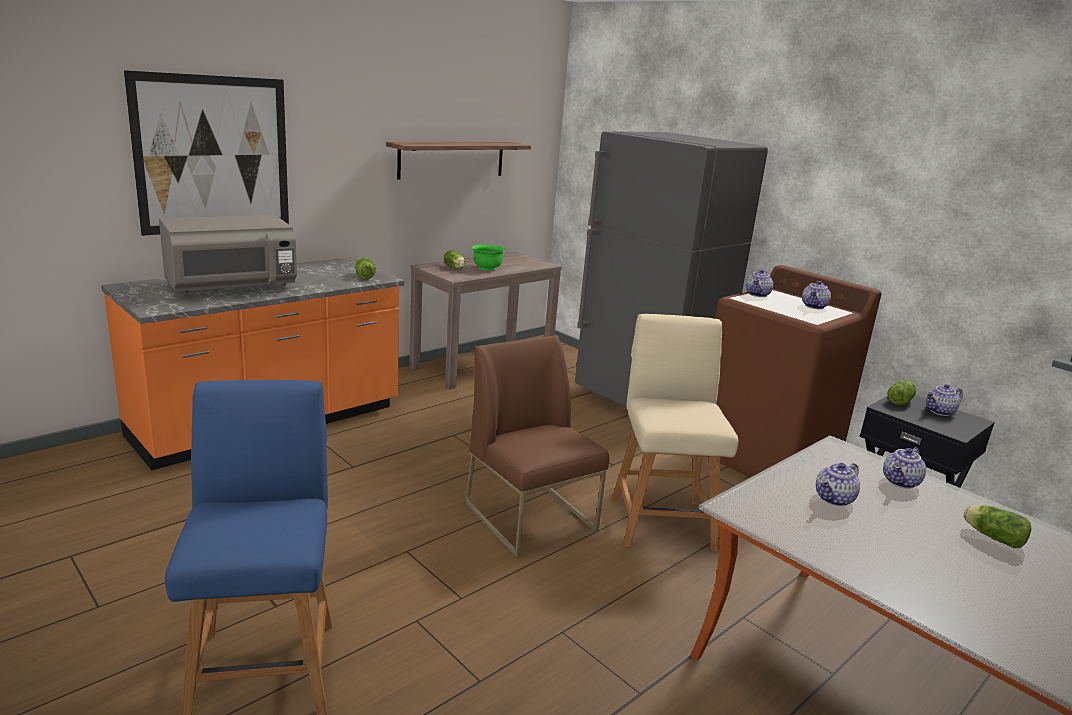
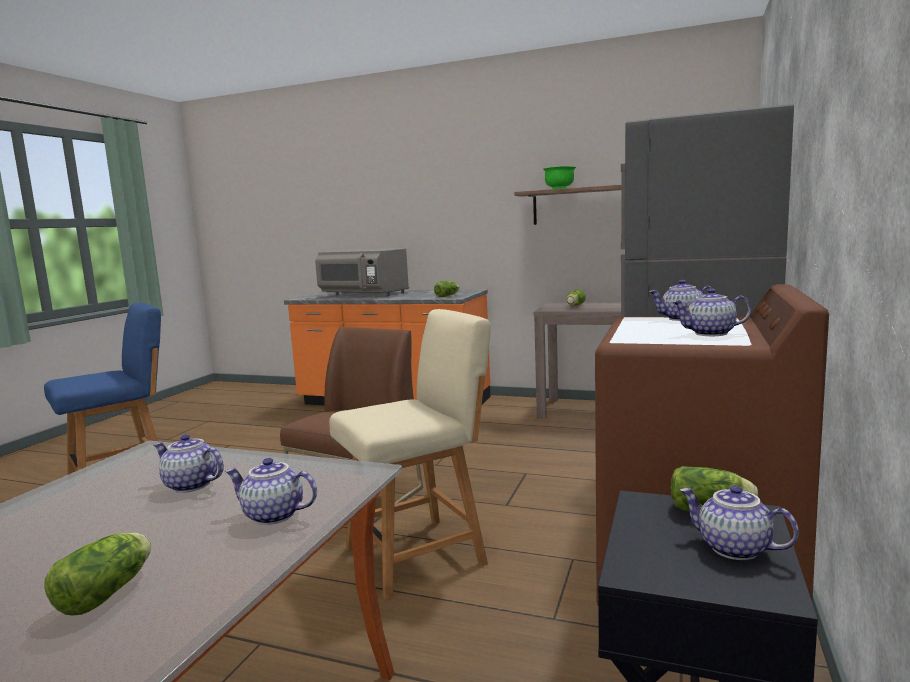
camera: 65 degrees right, 10 degrees down
(214, 155) = (390, 210): picture -> none
(487, 268) = (600, 308): green bowl -> green bowl (559, 189)

